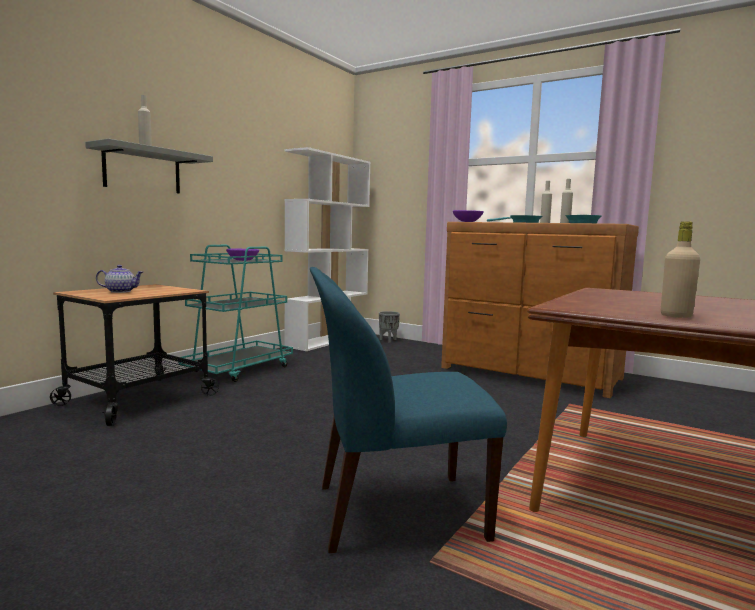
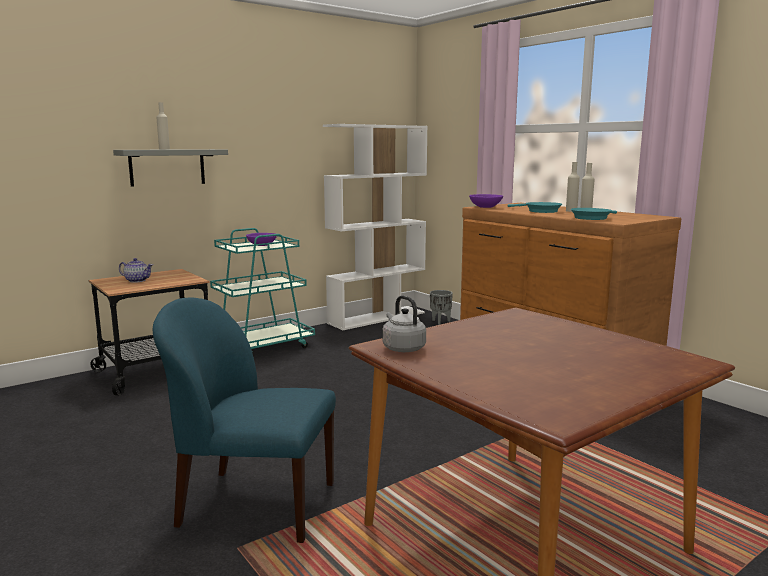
camera: 20 degrees right, 5 degrees up
(584, 307) = (402, 348): none -> grey kettle
(676, 316) = (454, 369): beige bottle -> none

